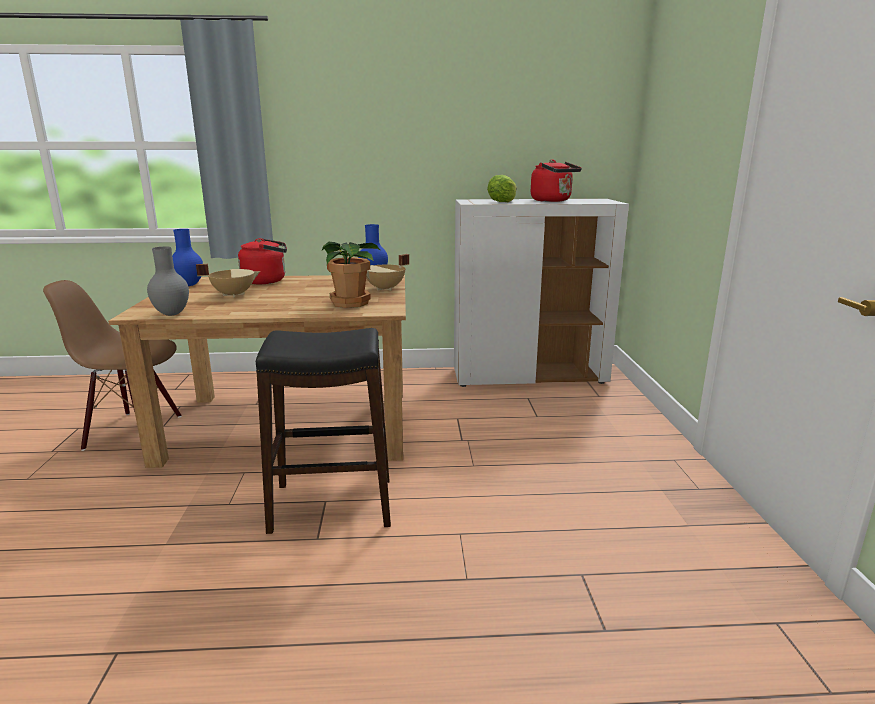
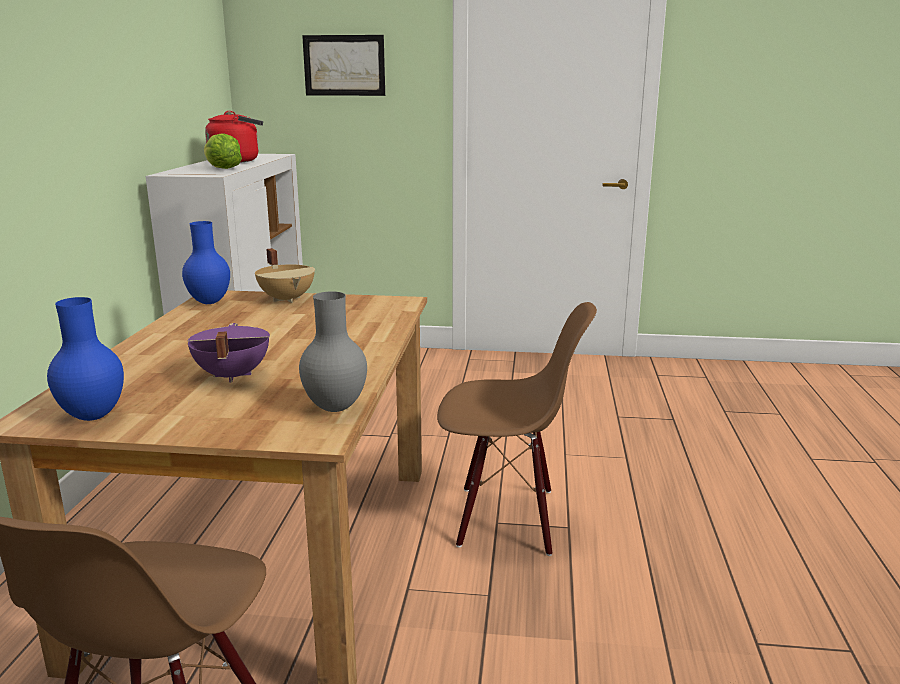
camera: 80 degrees left, 0 degrees up
(233, 295) = (231, 376): beige cooking pot -> purple cooking pot
(267, 281) = (143, 358): red kettle -> none
(331, 505) = (507, 518): black stool -> brown chair
(350, 302) = (349, 314): potted plant -> none
(686, 118) = (344, 65): none -> picture

